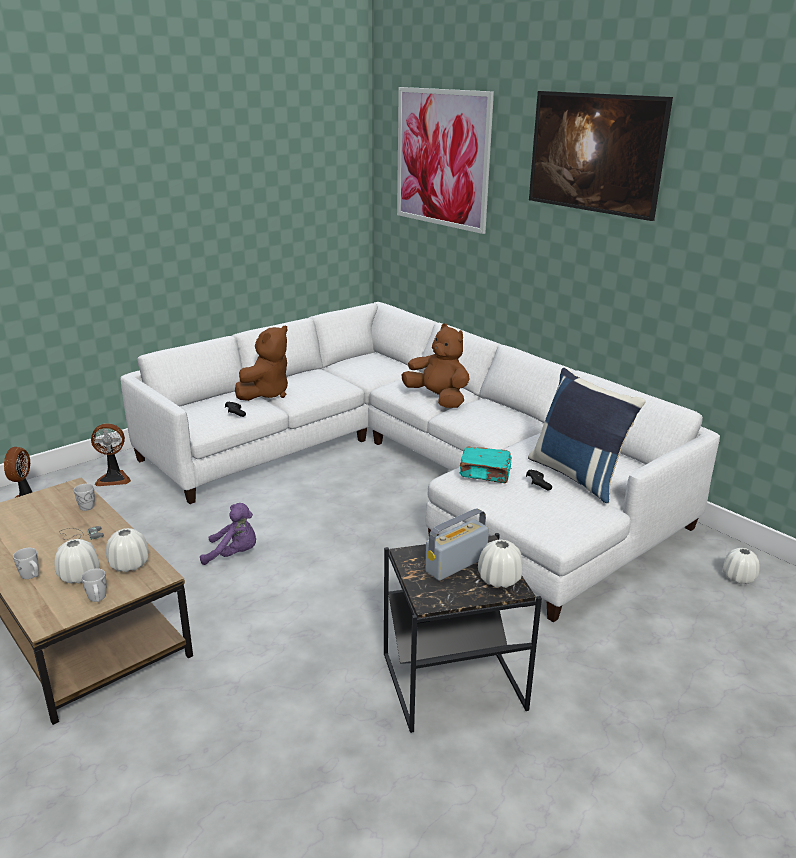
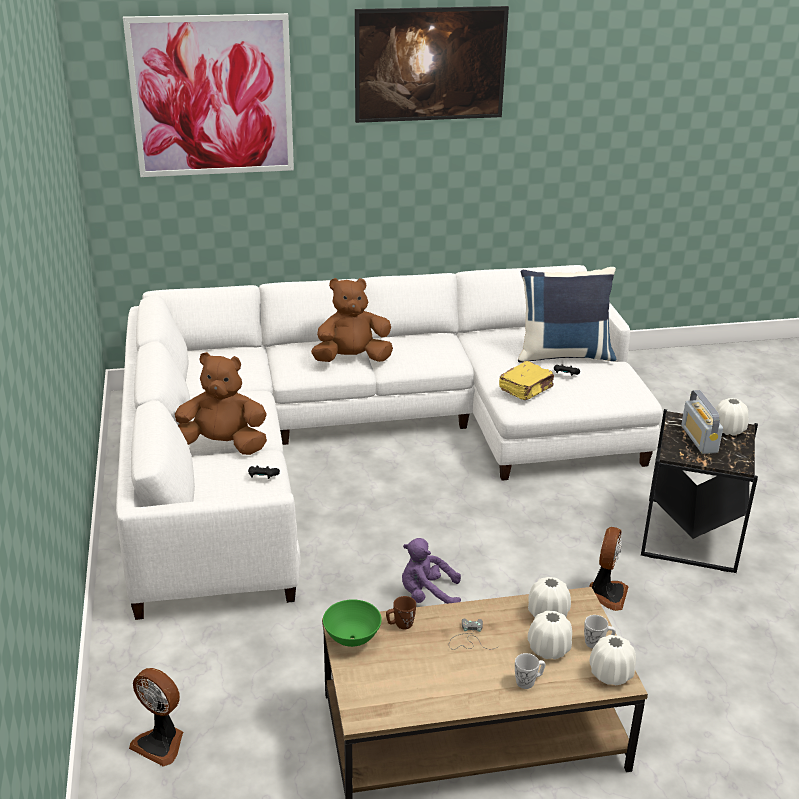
camera: 60 degrees left, 5 degrees up
(59, 493) = (352, 639): none -> green bowl
(85, 506) = (400, 624): white mug -> brown mug
(114, 478) = (167, 649): fan -> fan (606, 594)
(234, 554) = (427, 595): purple plush toy -> purple plush toy turned 120 degrees counterclockwise
(266, 393) = (222, 446): brown plush toy -> brown plush toy turned 60 degrees counterclockwise
(486, 473) = (526, 389): turquoise book -> yellow book
(738, 578) = (645, 374): white vase -> white vase (610, 674)

